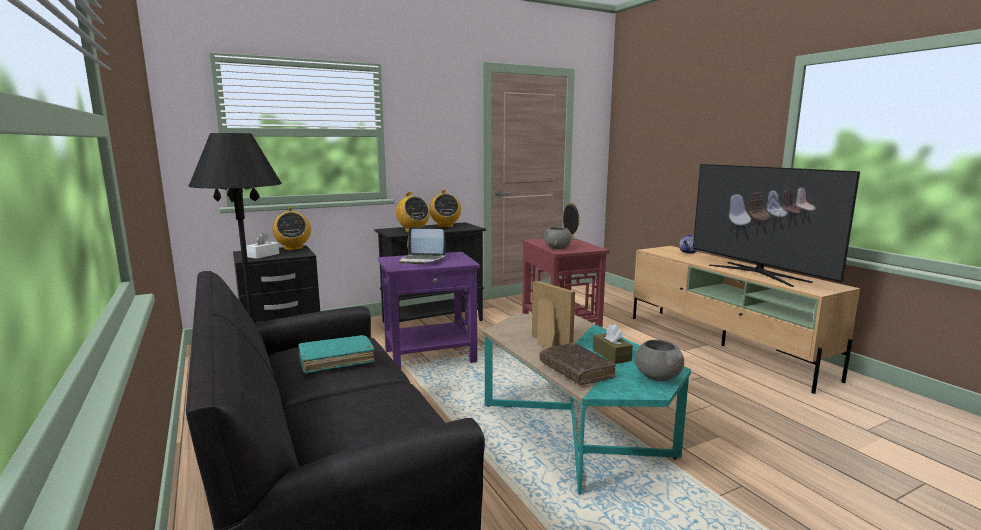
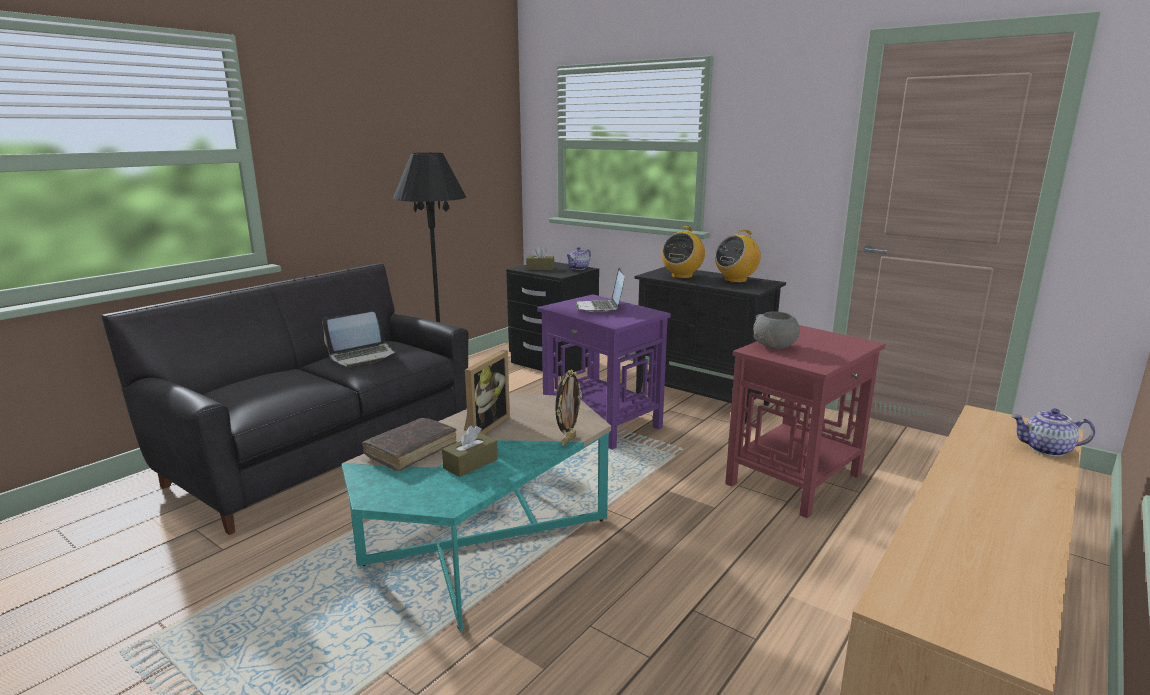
camera: 65 degrees right, 5 degrees up
(263, 255) = (540, 268): white tissue box -> brown tissue box
(293, 248) = (579, 268): radio -> teapot
(336, 360) = (362, 356): turquoise book -> laptop
(570, 238) = (864, 344): picture frame -> picture frame (568, 440)
(657, 377) = (414, 497): grey bowl -> none
(757, 273) = (968, 530): television -> none

